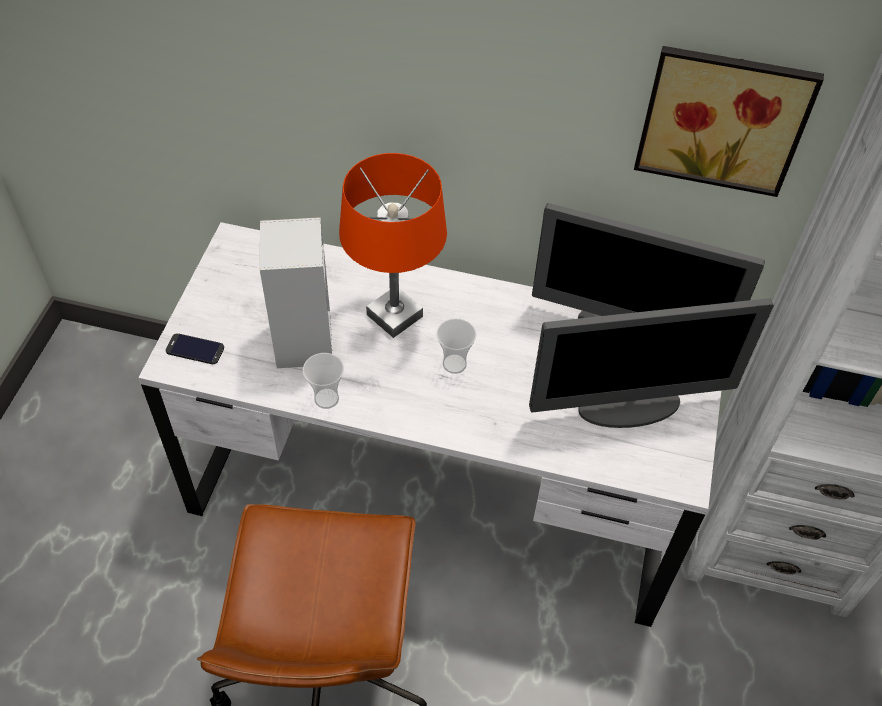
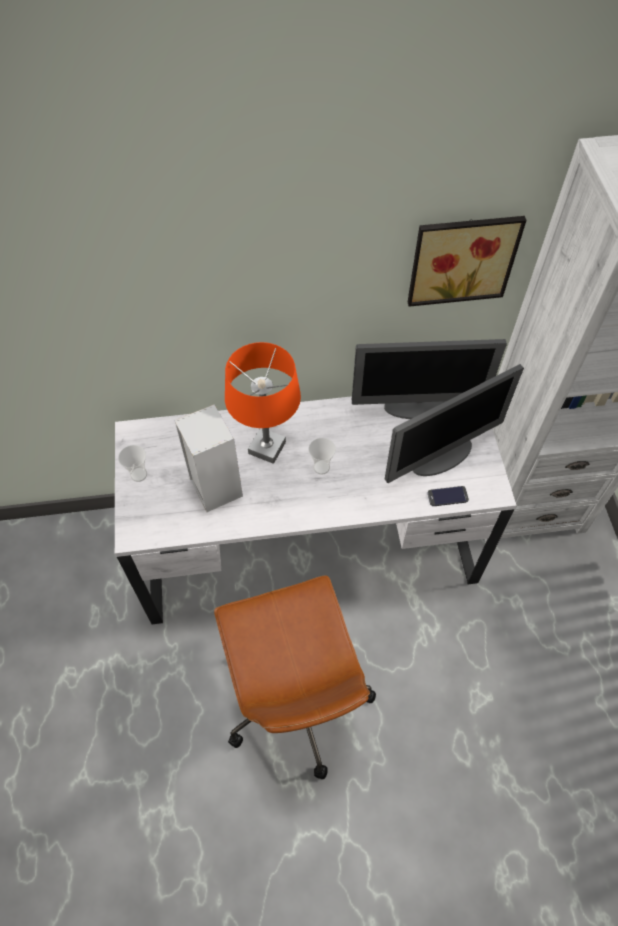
camera: 20 degrees left, 5 degrees up
(195, 349) = (144, 519): phone -> phone (447, 496)
(326, 398) = (250, 521): cup -> cup (138, 474)

